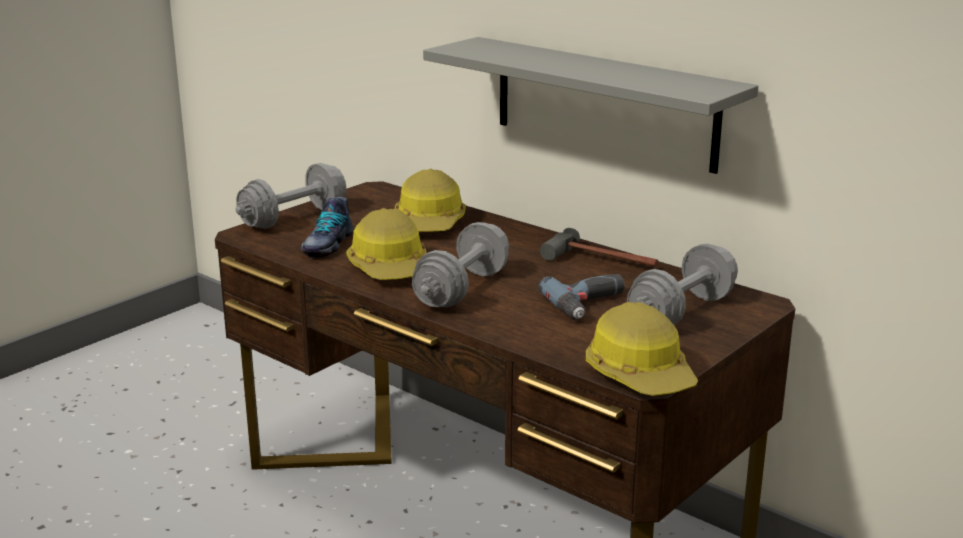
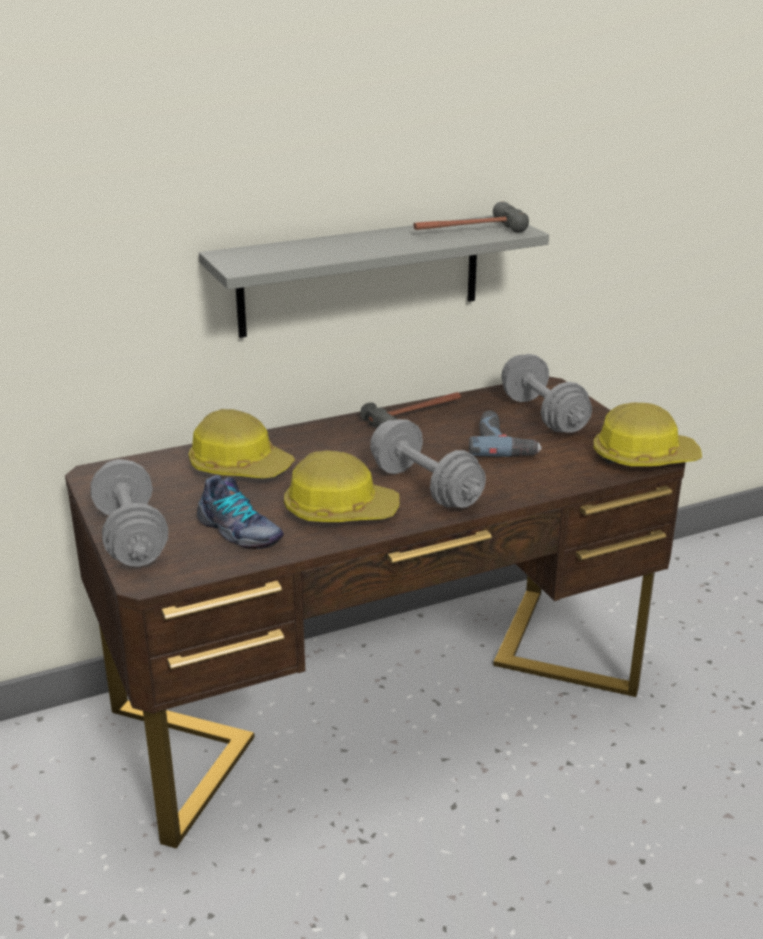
camera: 65 degrees left, 5 degrees up
(666, 81) = (467, 230): none -> hammer

